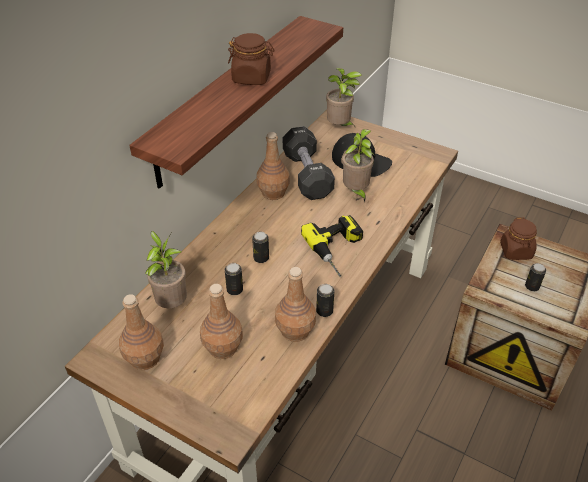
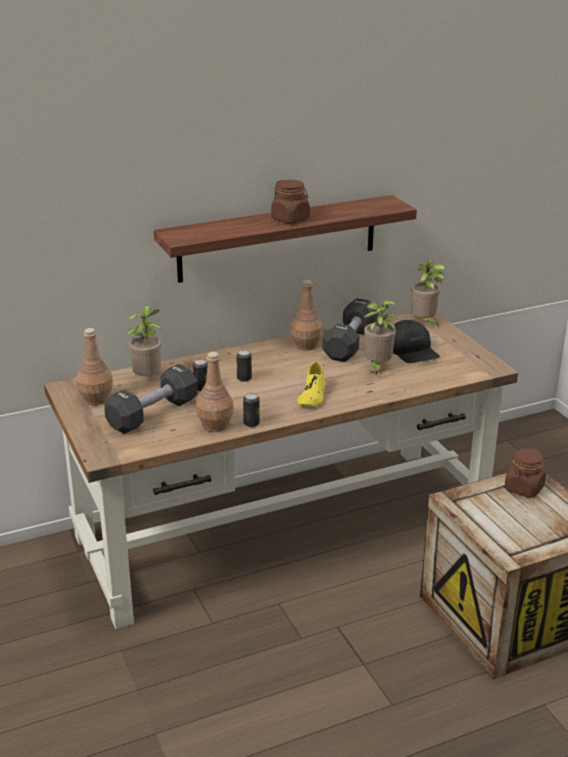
camera: 35 degrees right, 15 degrees down
(223, 348) = (153, 414): brown bottle -> black dumbbell
(339, 250) = (312, 395): power drill -> yellow shoe
(532, 286) = (504, 517): can -> none

